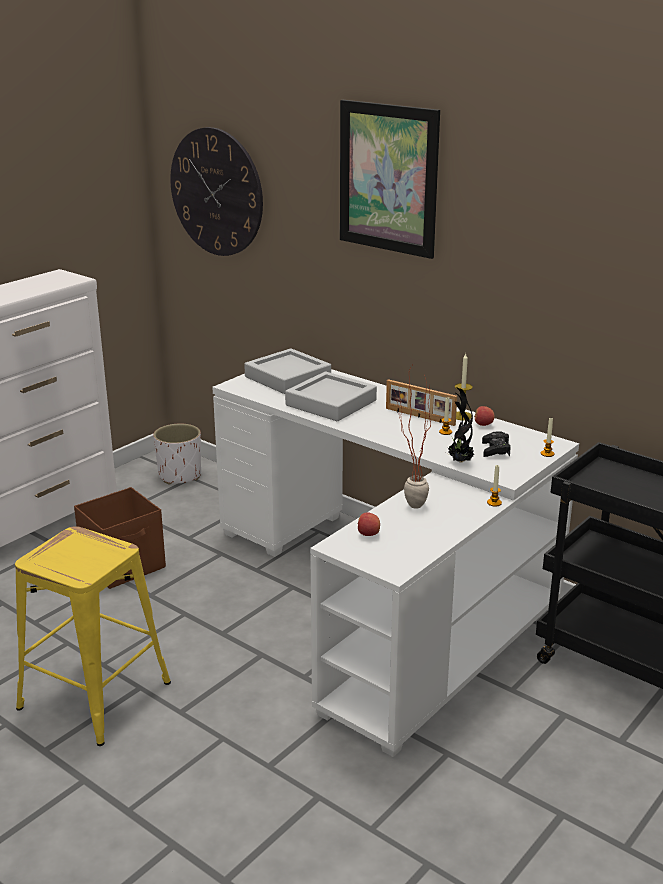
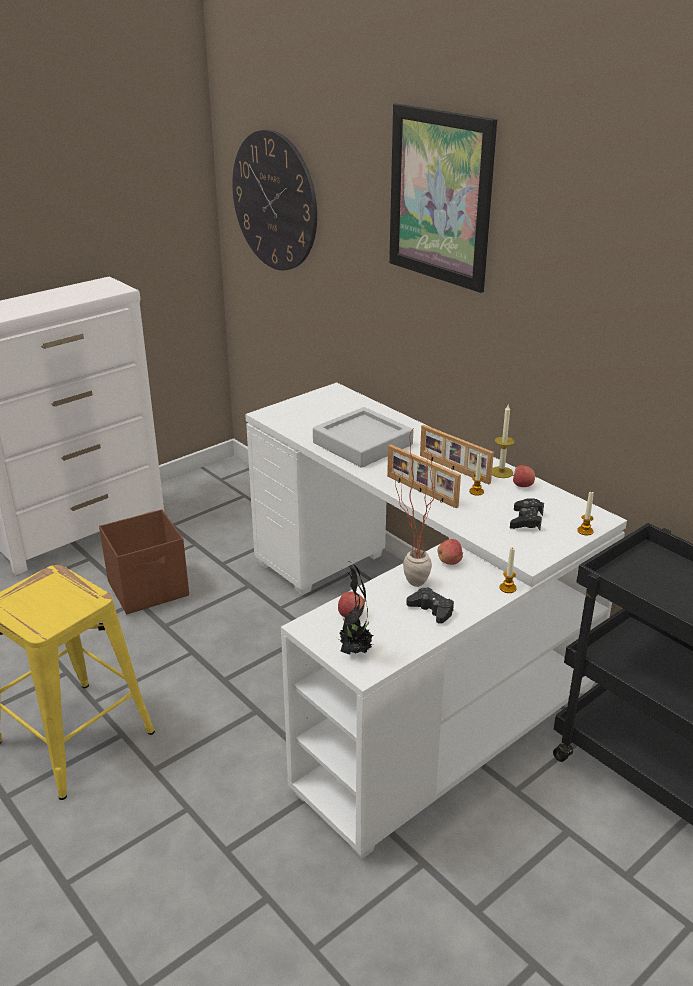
camera: 10 degrees right, 5 degrees up
(180, 475) = (234, 492): white planter -> none
(288, 377) = (328, 409): grey tray -> none
(397, 436) = (421, 491): none -> picture frame
(435, 524) = (431, 610): none -> black game controller
(438, 488) = (450, 562): none -> apple
(459, 461) = (479, 532): potted plant -> potted plant (354, 650)

